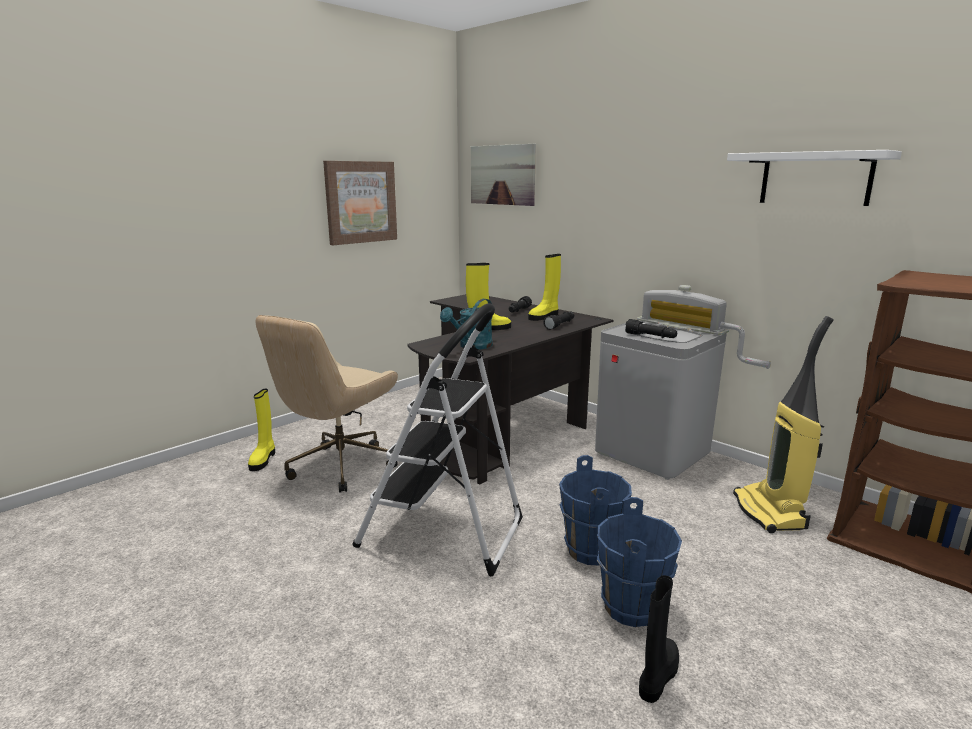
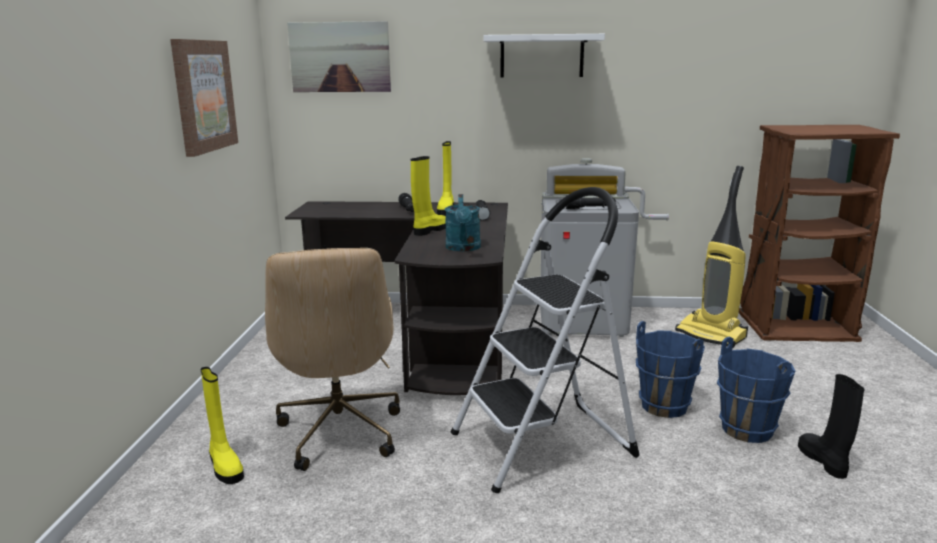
camera: 40 degrees left, 0 degrees up
(815, 178) = (687, 57): white shelf -> white shelf (541, 56)

